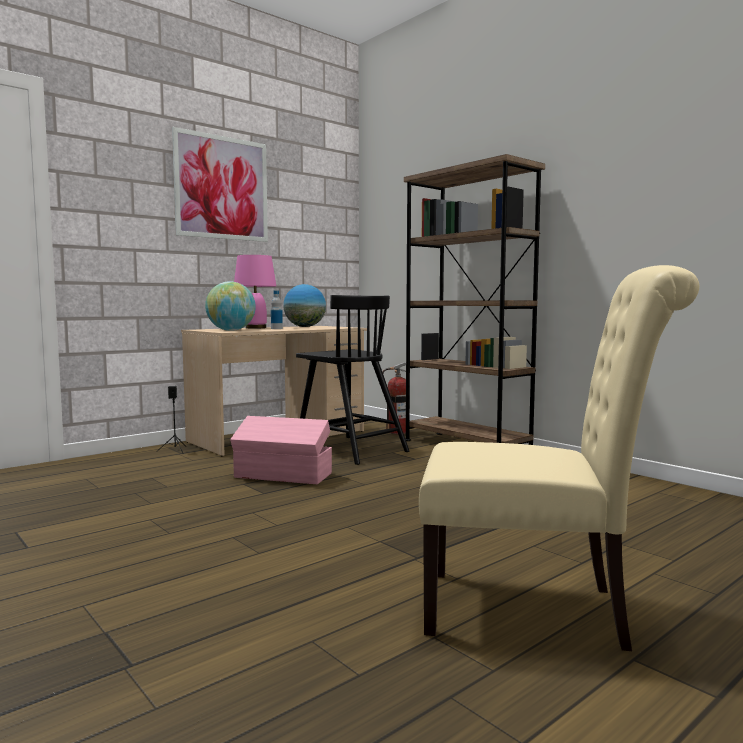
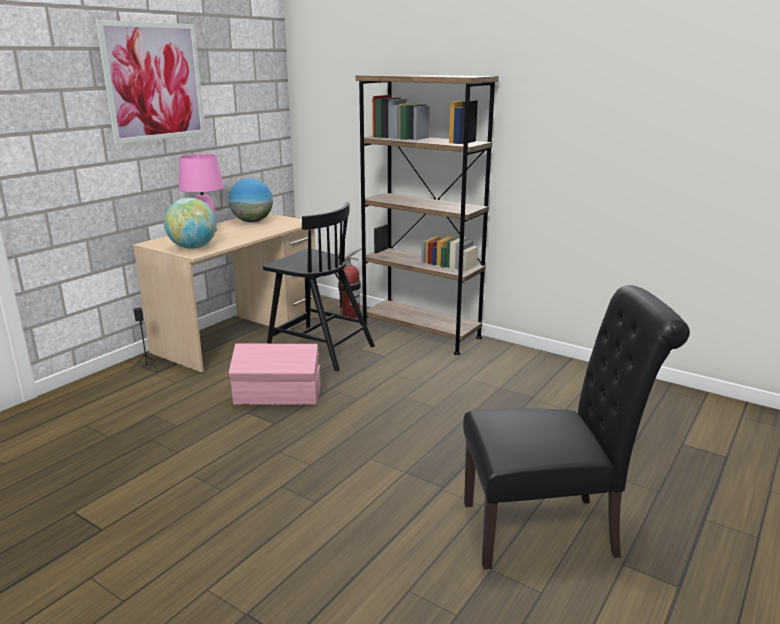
camera: 15 degrees left, 15 degrees up
(276, 328) = (232, 234): bottle -> none
(537, 610) = (549, 529): beige chair -> black chair

